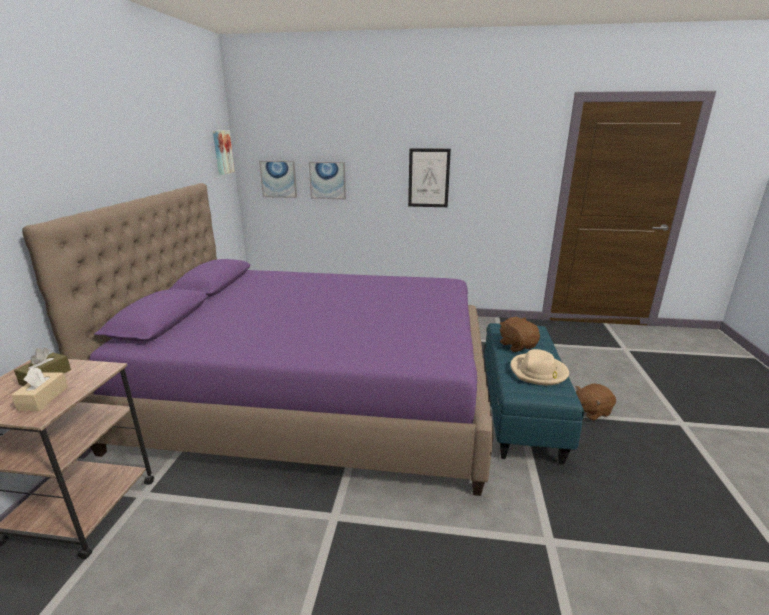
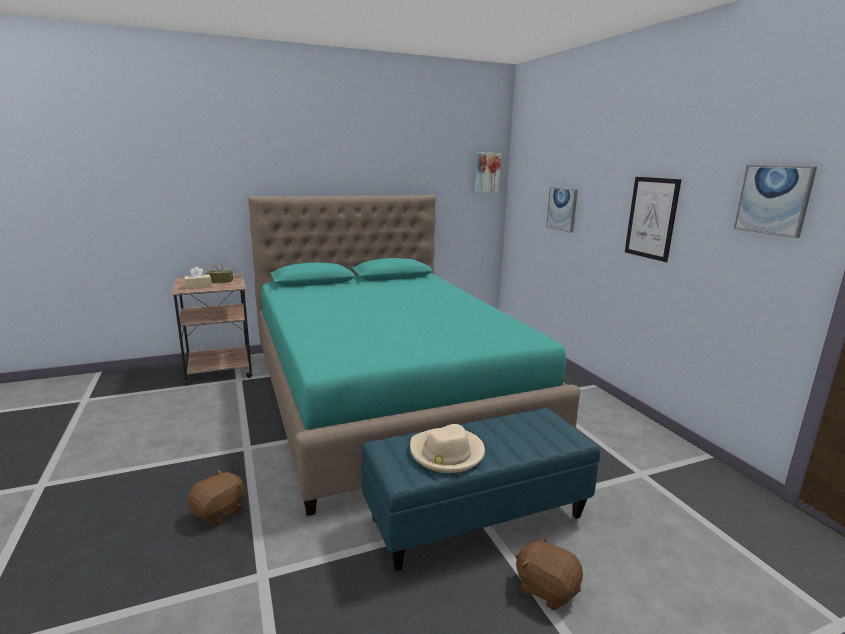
camera: 60 degrees right, 5 degrees down
(278, 179) = (529, 203): picture -> picture (773, 200)
(315, 395) = (387, 395): purple bed -> turquoise bed
(517, 345) = (502, 432): brown plush toy -> brown plush toy (220, 512)

